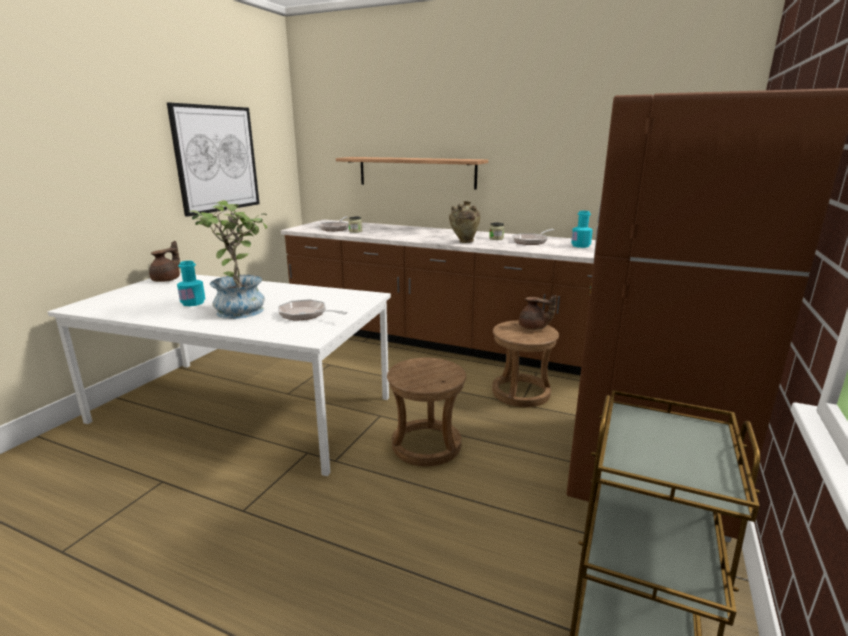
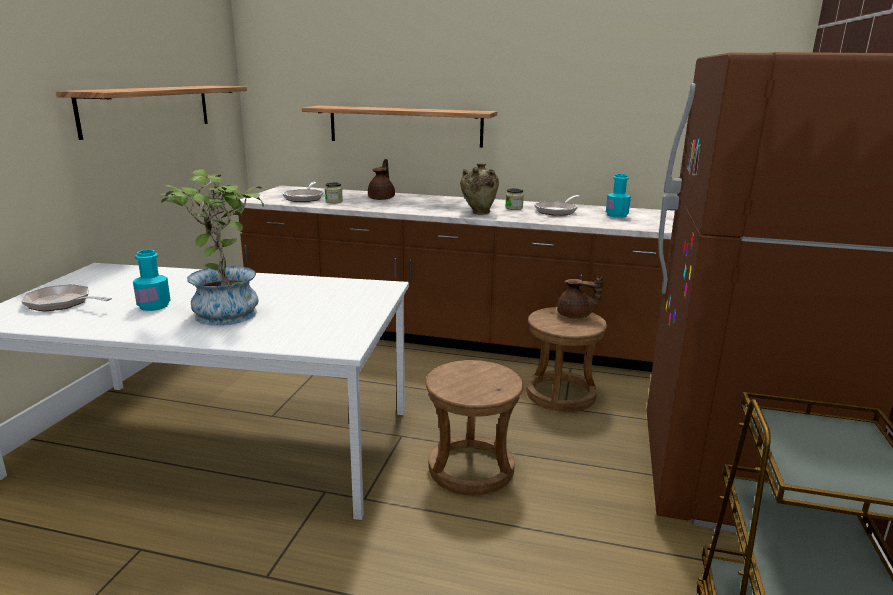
camera: 10 degrees left, 0 degrees up
(167, 280) = (98, 274): brown teapot -> brown teapot (382, 198)
(217, 159) = (148, 109): picture -> shelf
(306, 314) = (317, 315): frying pan -> frying pan (62, 303)

